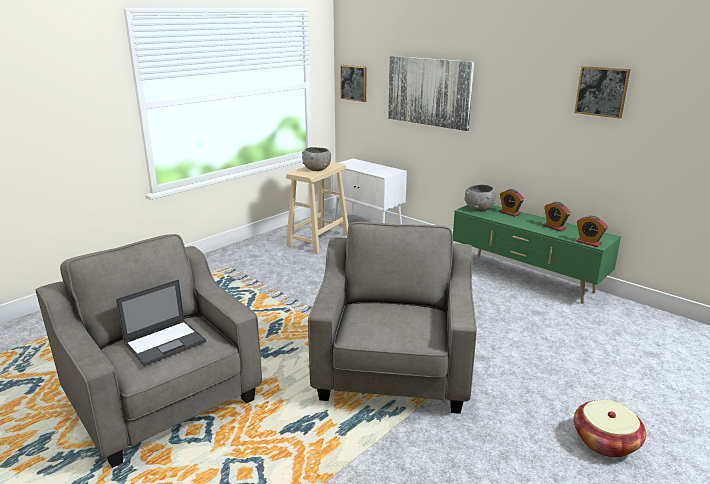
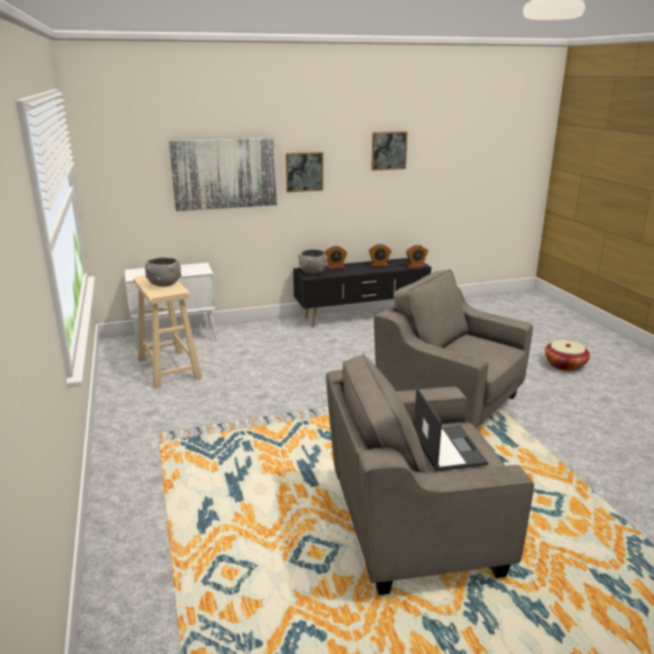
camera: 60 degrees left, 0 degrees up
(353, 83) = (111, 179): picture -> picture (304, 172)
(525, 278) = (361, 316): green tv stand -> black tv stand

